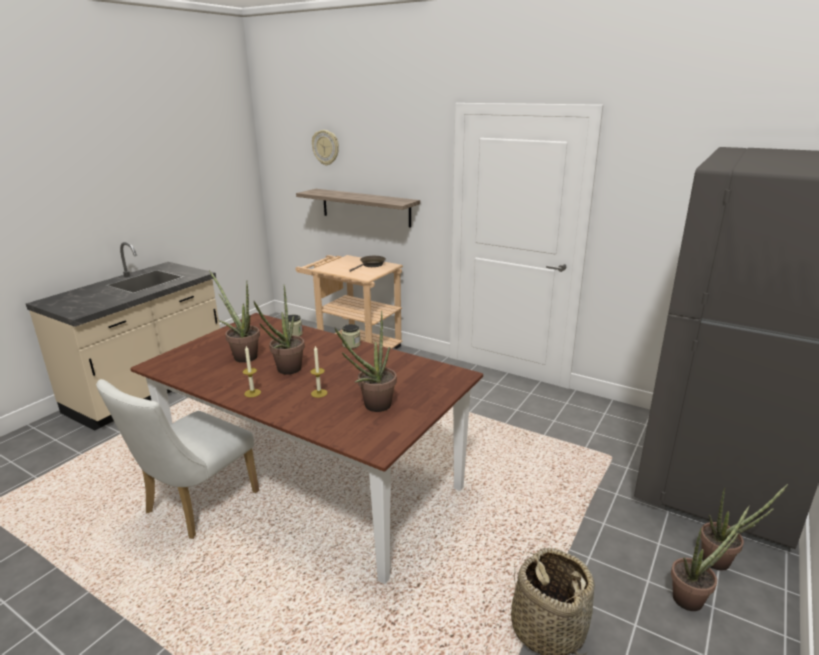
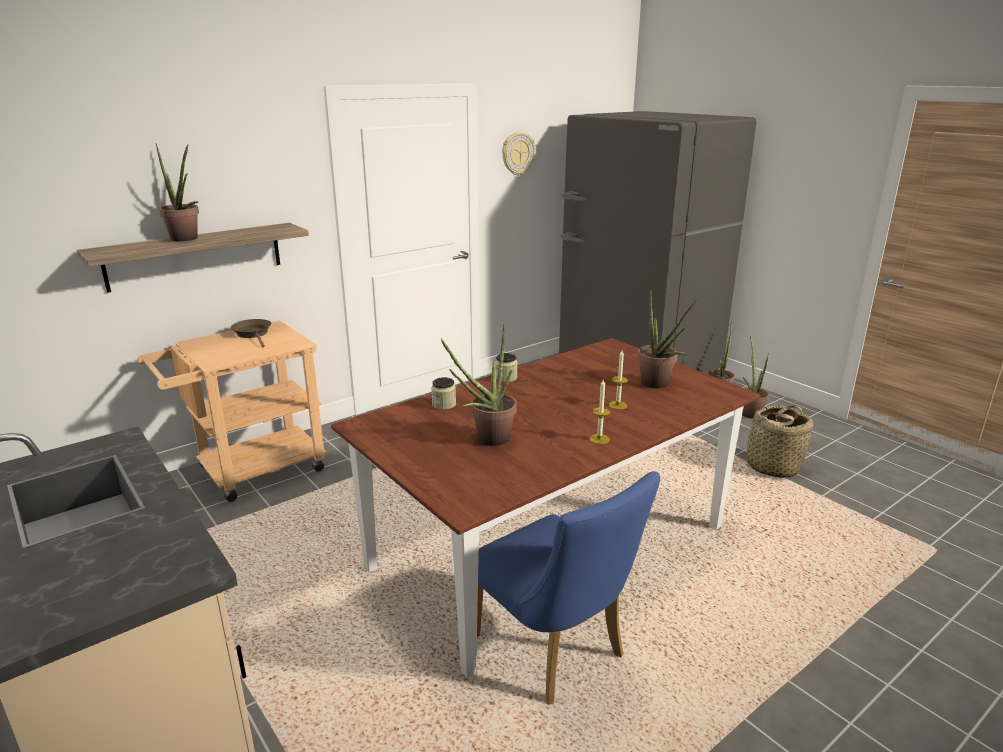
camera: 70 degrees left, 0 degrees up
(195, 506) = (555, 652): white chair -> blue chair
(286, 371) = (553, 417): potted plant -> potted plant (186, 239)
(326, 147) = (93, 172): wall clock -> wall clock (517, 154)

